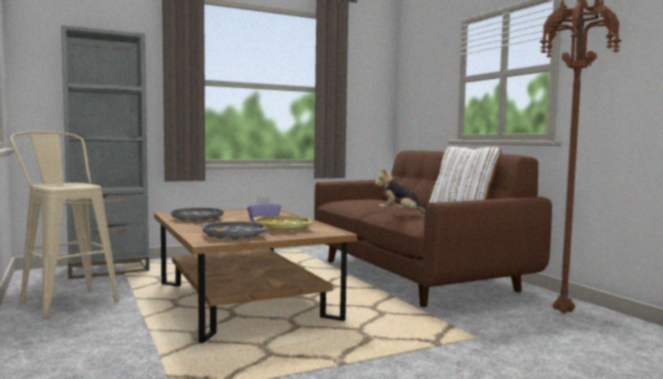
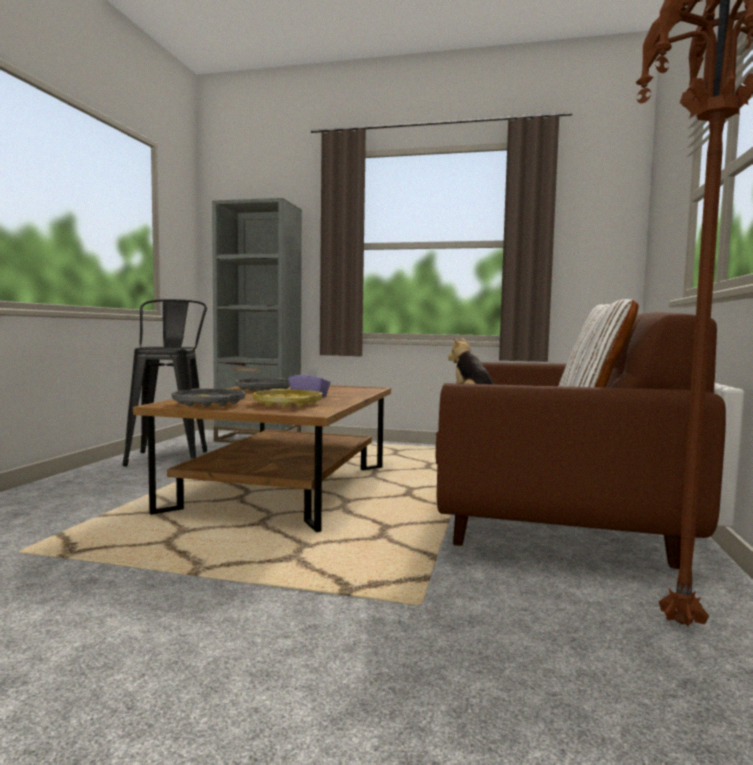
camera: 40 degrees right, 0 degrees up
(66, 300) = (170, 456): beige stool -> black stool

